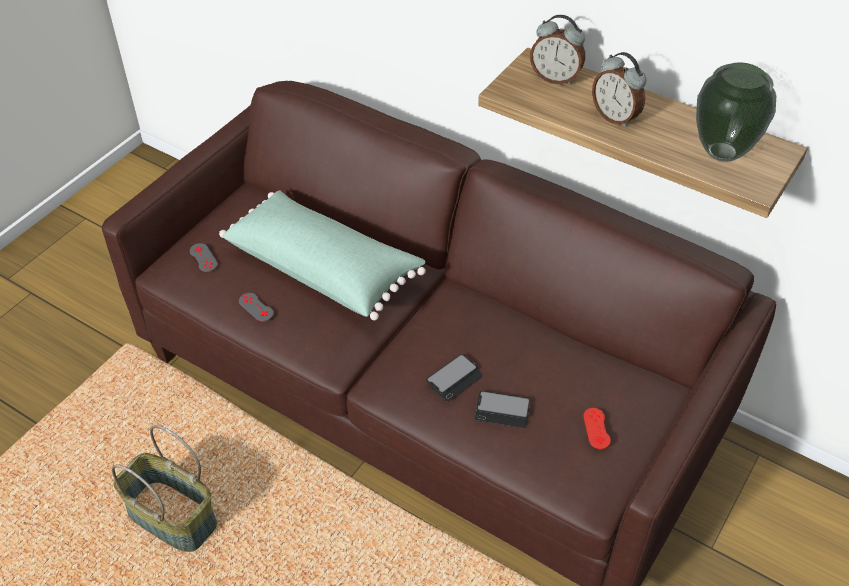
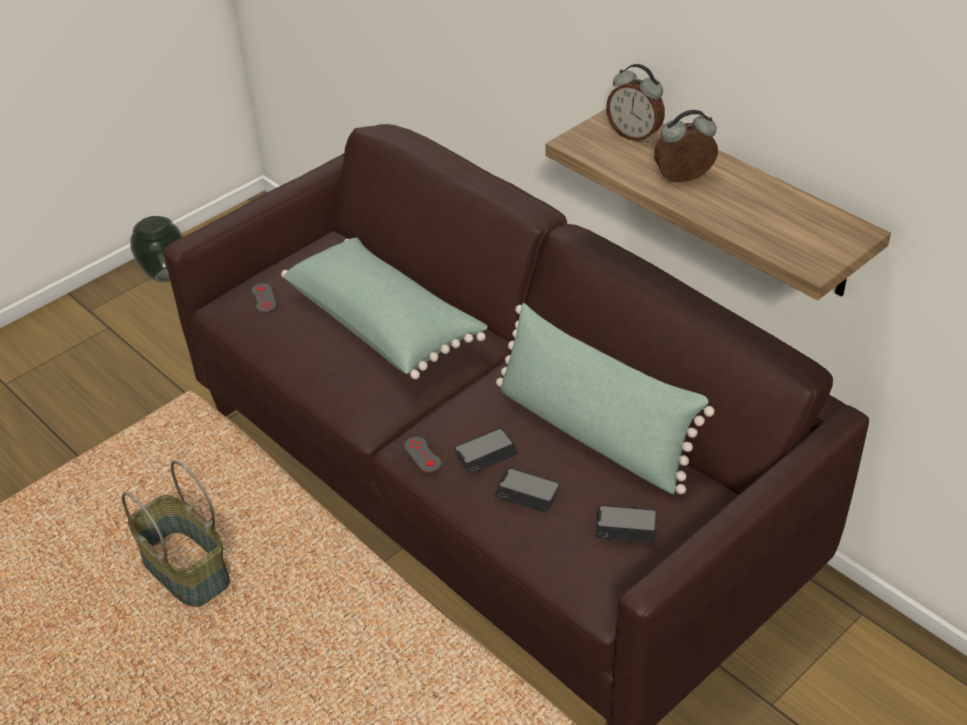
camera: 15 degrees right, 5 degrees down
(256, 307) = (301, 353): grey game controller -> grey game controller (422, 455)
(540, 346) = (593, 433): none -> green pillow
(596, 428) = (626, 526): red game controller -> phone
(615, 117) = (684, 180): alarm clock -> alarm clock turned 105 degrees clockwise
(724, 152) = (791, 227): vase -> vase (166, 276)

